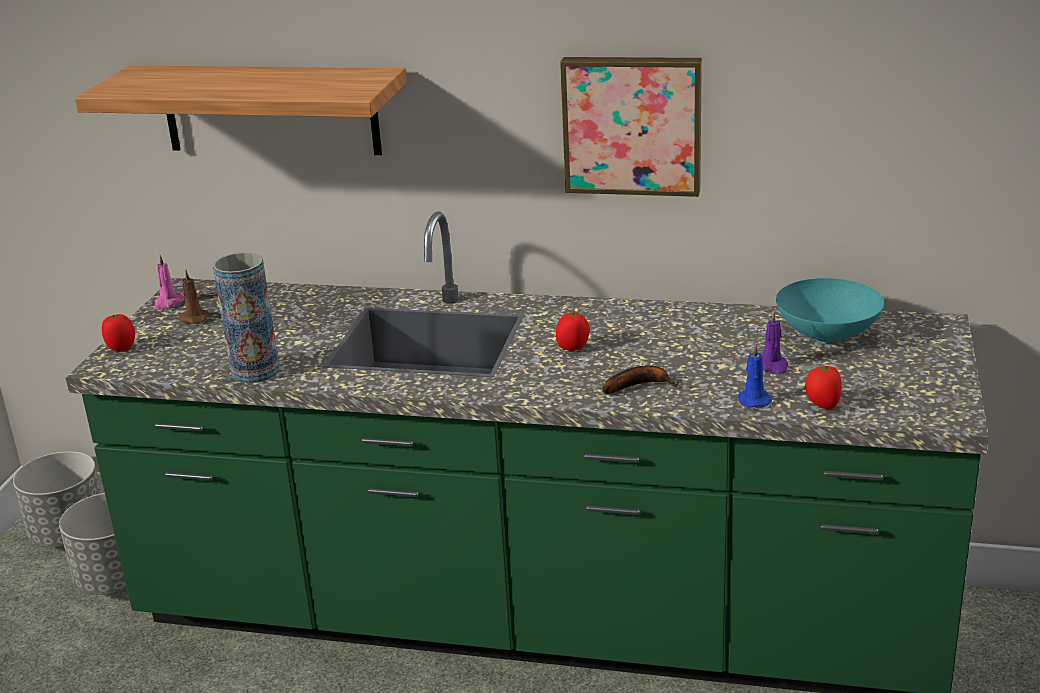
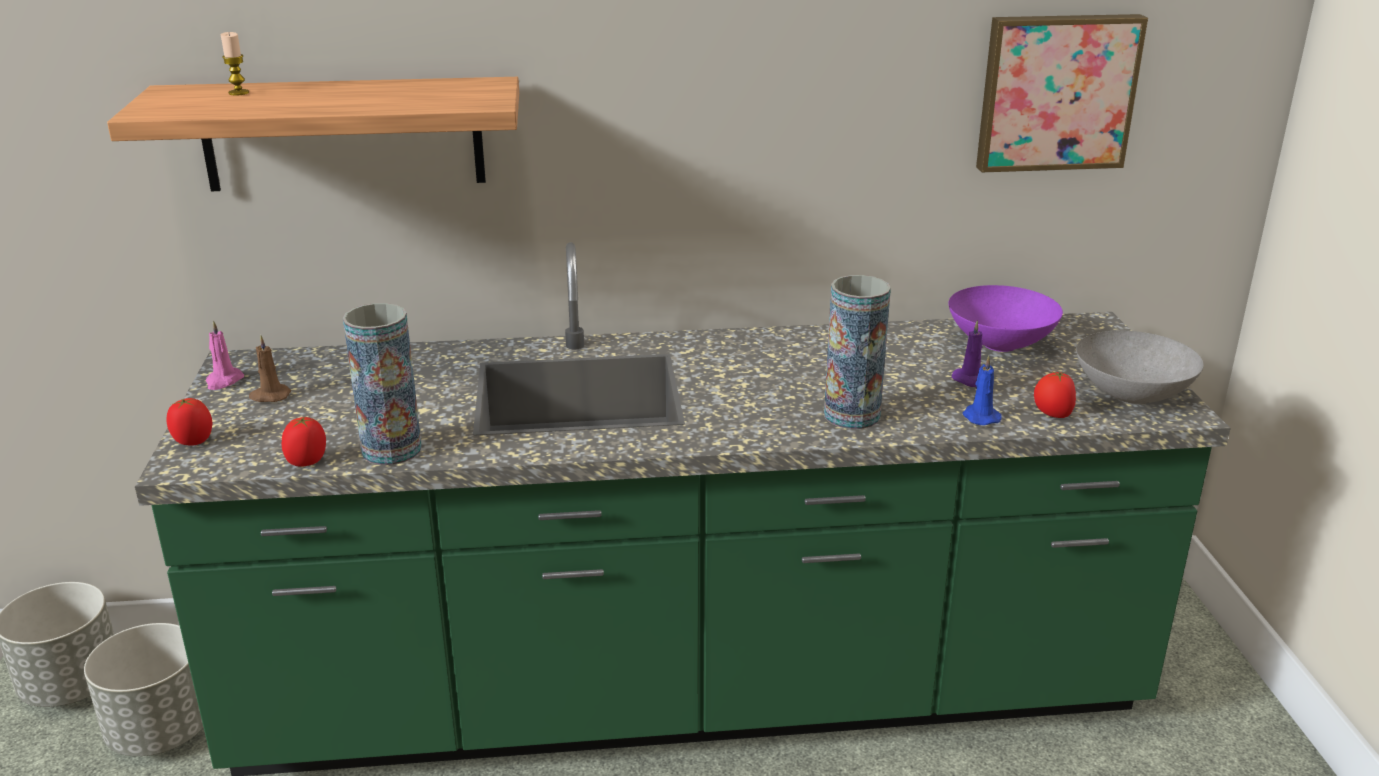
camera: 20 degrees left, 0 degrees up
(183, 75) = (238, 93): none -> candle
(573, 347) = (750, 383): tomato -> tomato (307, 462)
(632, 124) = (780, 132): picture -> picture (1056, 92)
(639, 385) = (852, 415): banana -> vase
(829, 336) = (1002, 344): turquoise bowl -> purple bowl
(916, 397) = (1133, 396): none -> grey bowl

